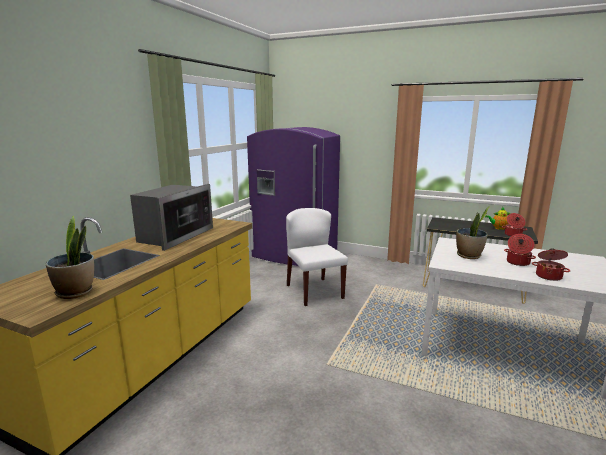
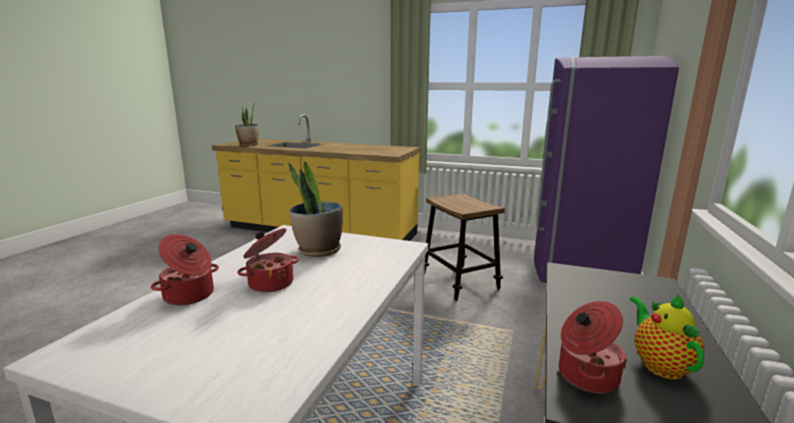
camera: 85 degrees right, 0 degrees up
(174, 236) = (352, 147): microwave -> none
(314, 291) = (459, 282): white chair -> stool

